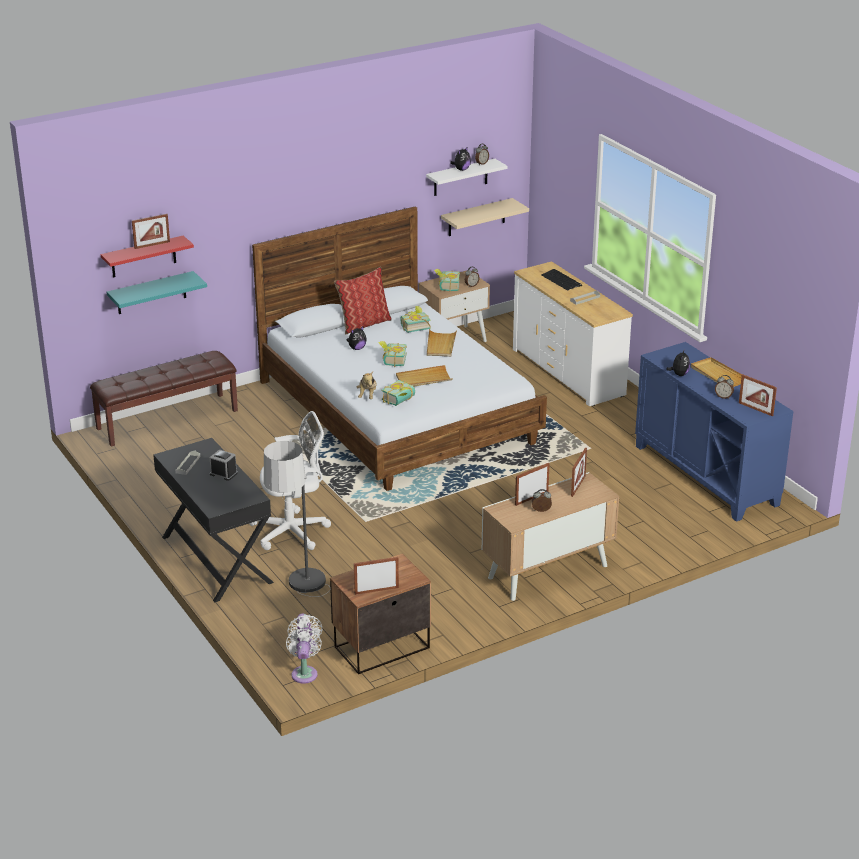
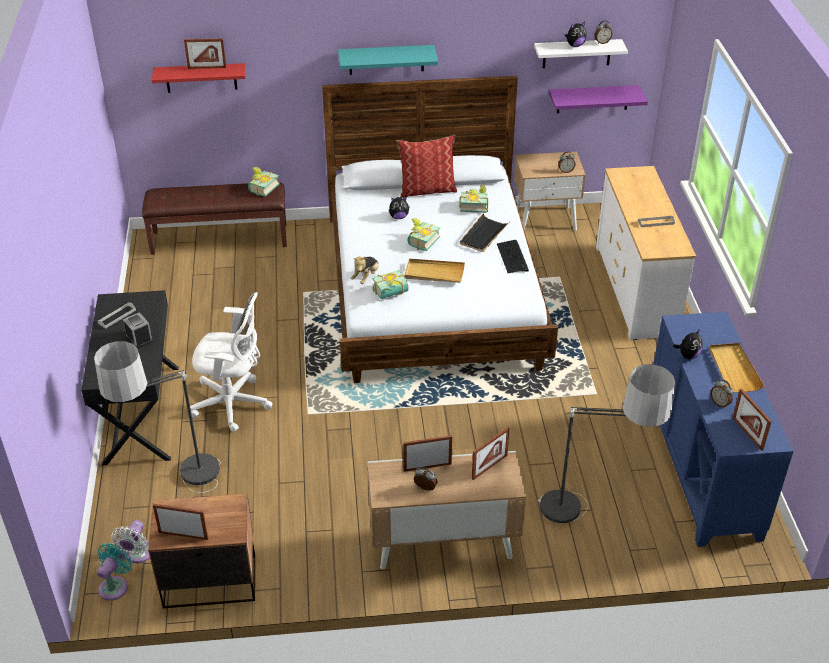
camera: 25 degrees right, 10 degrees up
(151, 293) = (210, 115): turquoise shelf -> turquoise shelf (386, 59)
(304, 673) = (115, 586): white fan -> turquoise fan
(441, 345) = (483, 235): beige tray -> black tray
(446, 286) = (539, 166): book -> book (261, 188)
(476, 217) = (592, 99): beige shelf -> purple shelf
(561, 280) = (647, 192): keyboard -> keyboard (512, 257)
(648, 528) = (590, 521): none -> floor lamp

